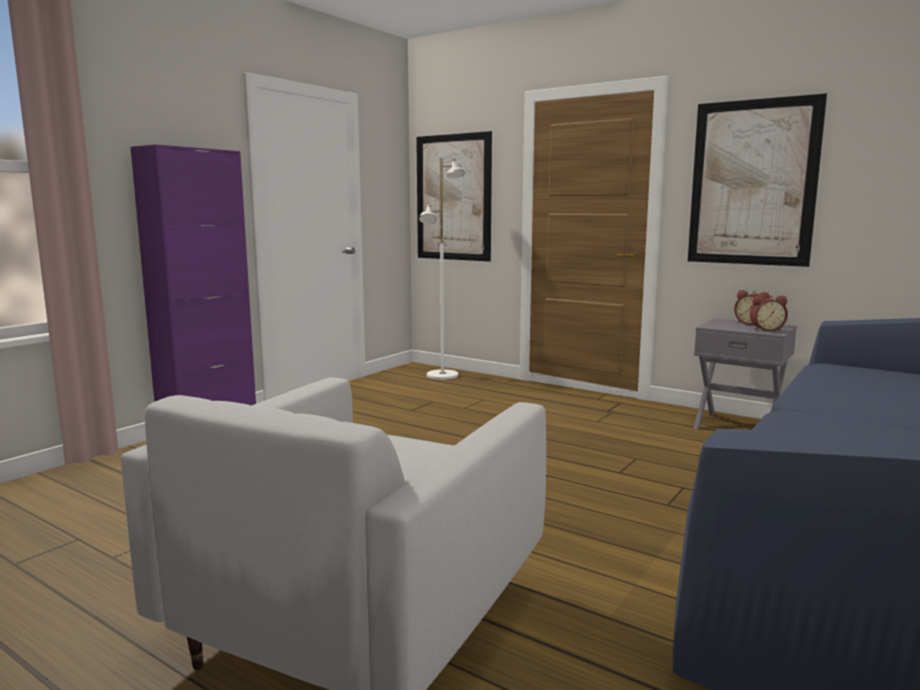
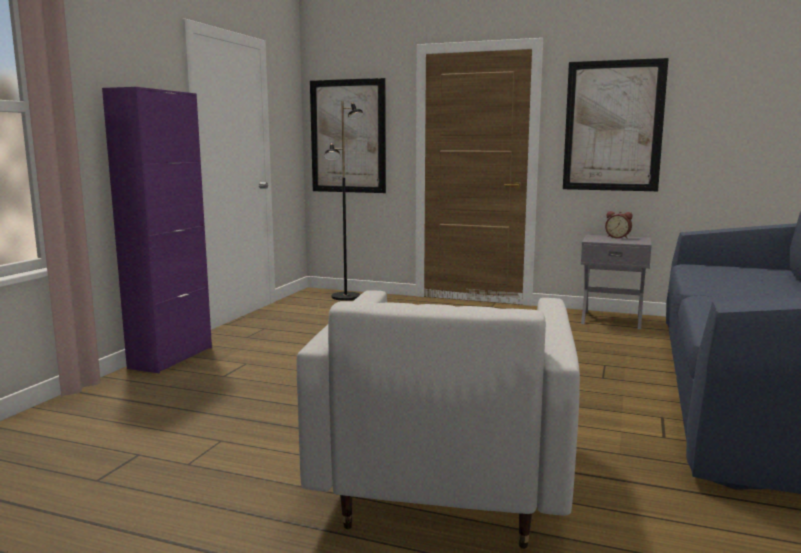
camera: 15 degrees left, 0 degrees up
(442, 376) = (346, 297): white floor lamp -> black floor lamp
(766, 329) = (633, 241): alarm clock -> none

